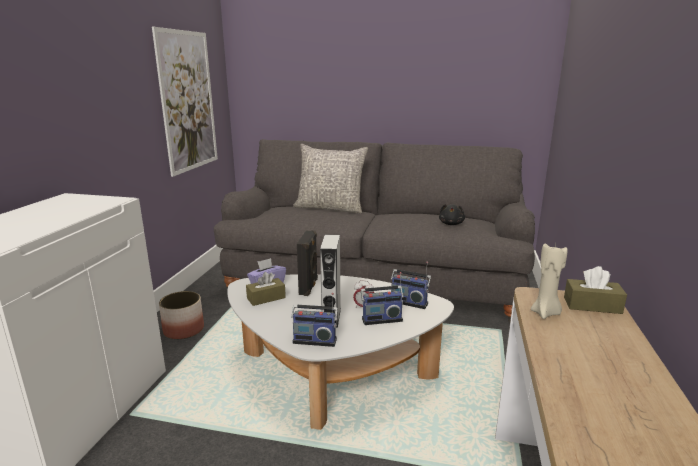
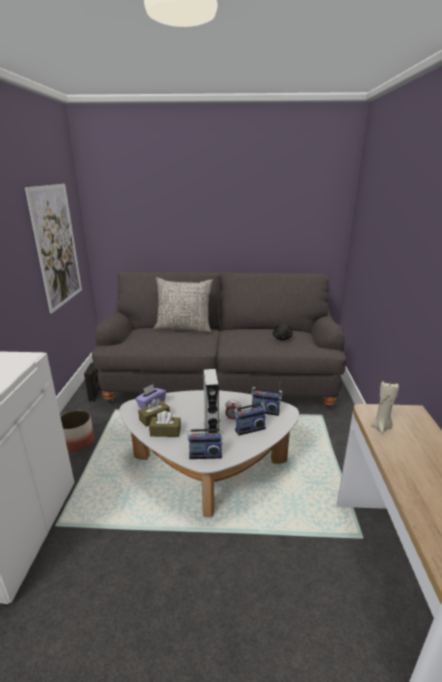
camera: 10 degrees left, 5 degrees up
(309, 287) = (185, 403): black speaker -> black speaker (95, 395)
(592, 305) = (409, 416): brown tissue box -> brown tissue box (165, 432)

